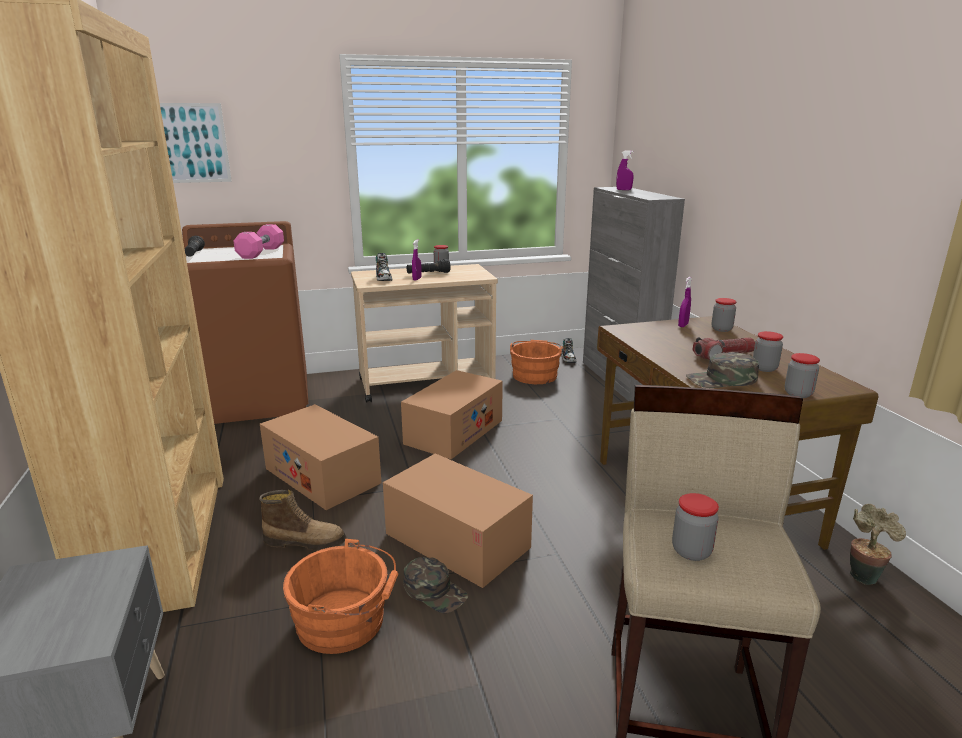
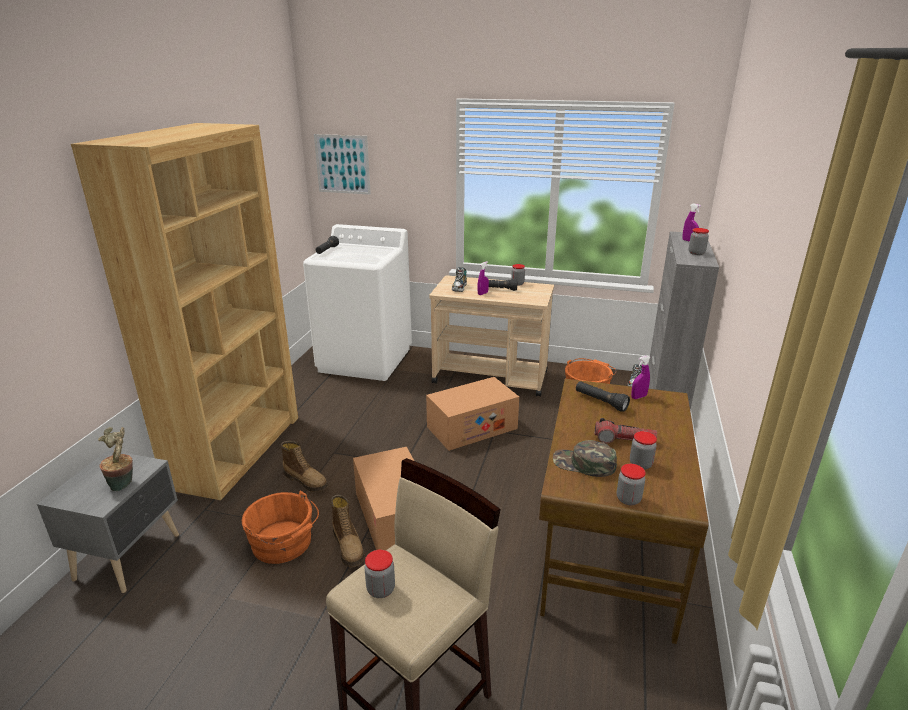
camera: 30 degrees right, 5 degrees up
(258, 399) = (365, 360): brown washing machine -> white washing machine
(261, 252) = (369, 256): pink dumbbell -> none
(322, 475) = (355, 435): cardboard box -> none
(435, 591) = (349, 546): green cap -> boot
(659, 335) = (600, 402): none -> black flashlight
(721, 329) = (668, 411): jar -> jar (696, 253)
(863, 575) = (682, 679): potted plant -> potted plant (124, 484)

